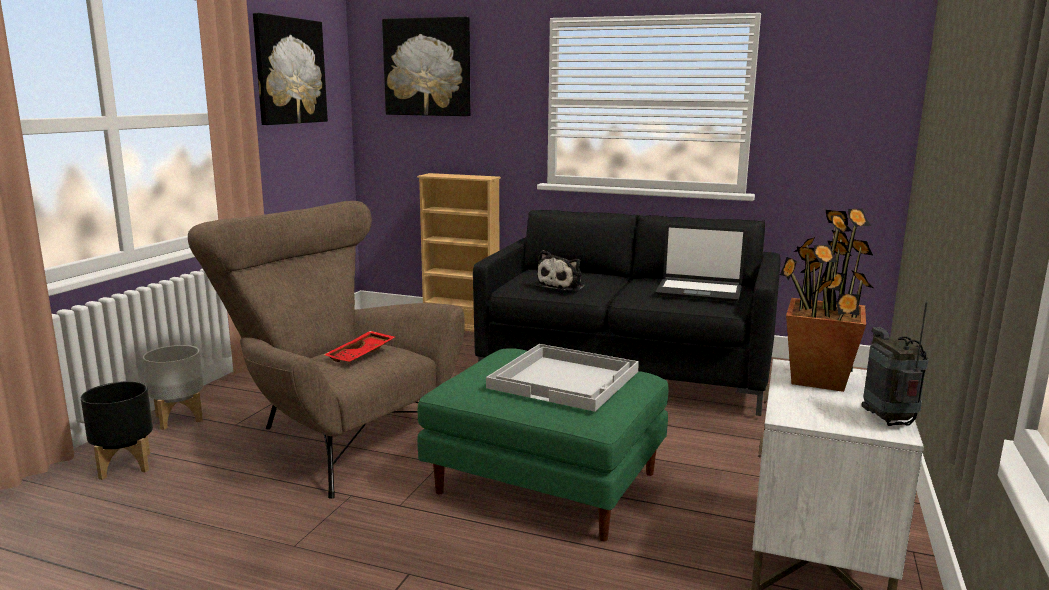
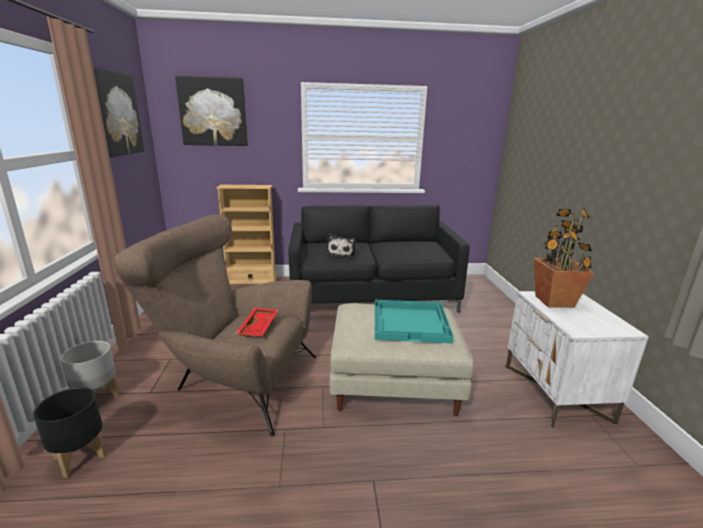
camera: 25 degrees left, 5 degrees up
(543, 483) = (392, 384): green ottoman -> beige ottoman
(566, 379) = (411, 322): white tray -> turquoise tray
(699, 291) = (417, 248): laptop -> none
(888, 420) = (615, 323): radio -> none

